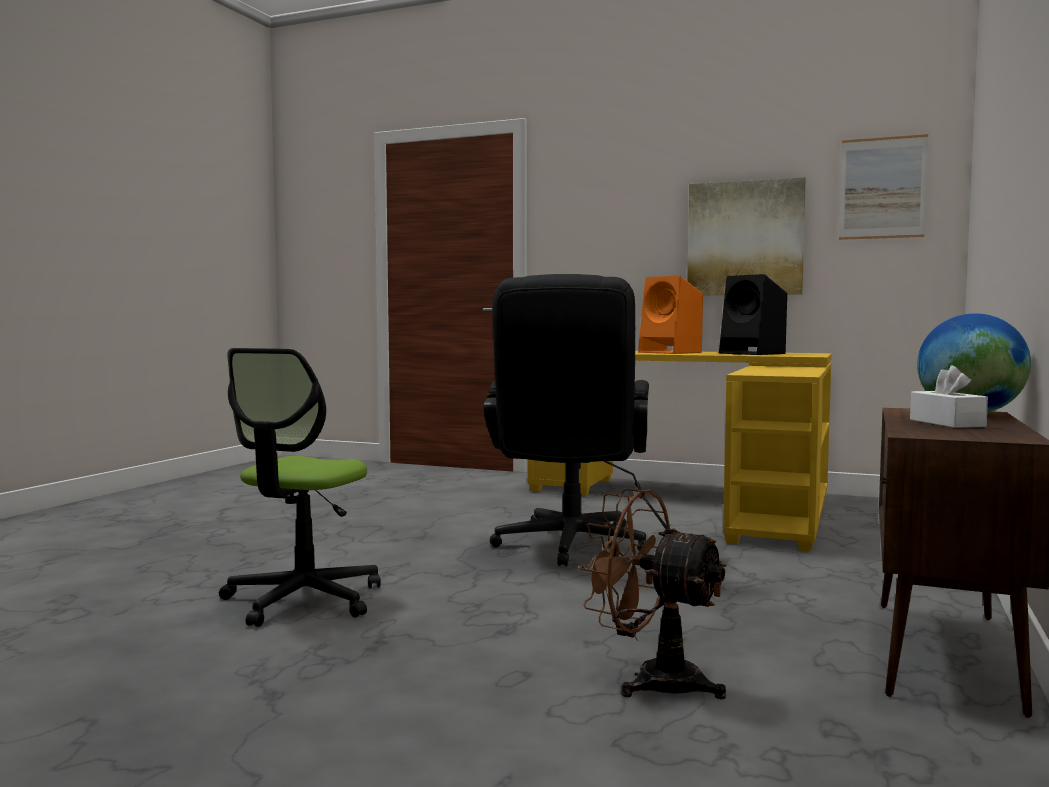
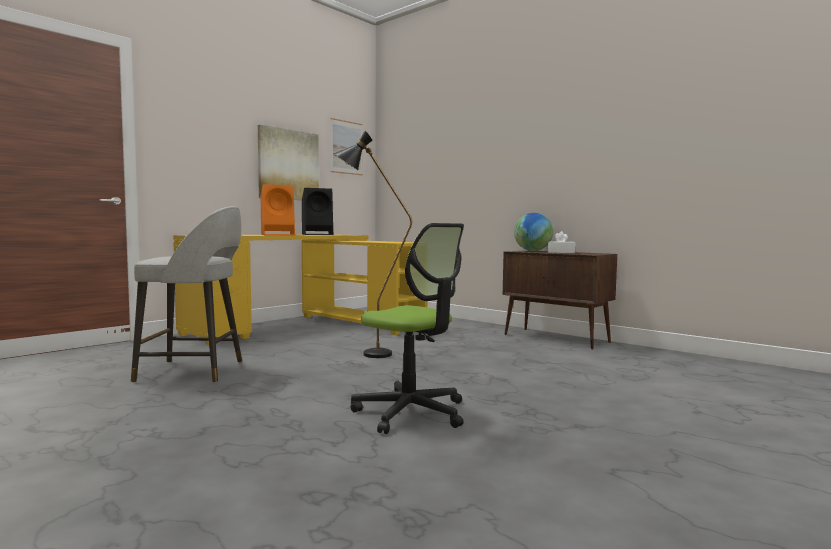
camera: 70 degrees left, 0 degrees up
(413, 507) = (194, 371): none -> grey stool
(569, 547) = (366, 354): black office chair -> black floor lamp
(652, 680) = (572, 368): brown fan -> none

